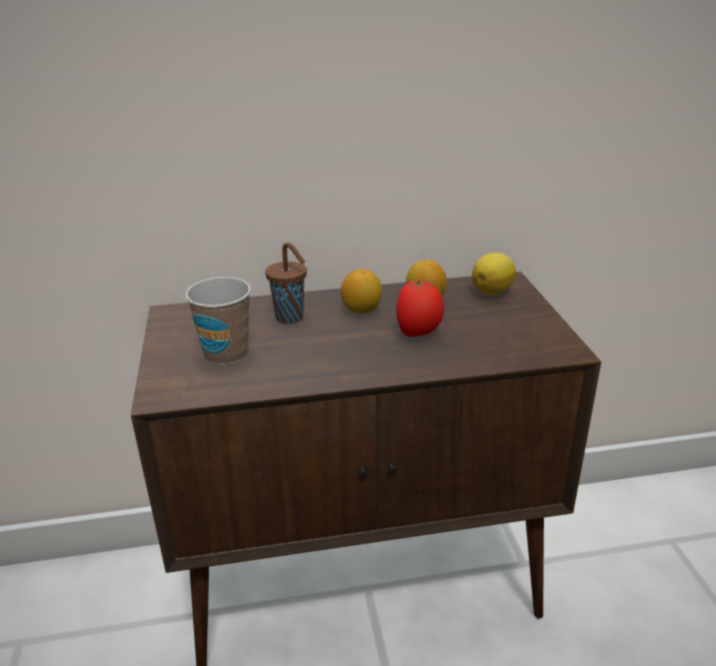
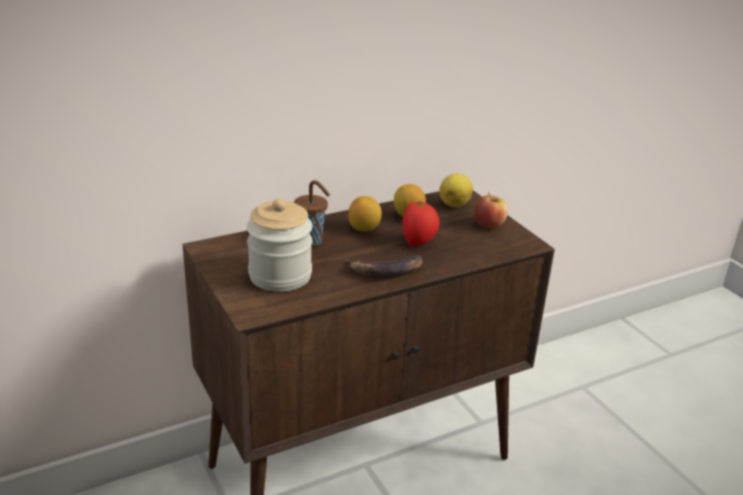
camera: 20 degrees left, 0 degrees up
(226, 354) = (280, 276): cup -> jar
(356, 362) = (385, 270): none -> banana
(523, 321) = (488, 225): none -> apple

